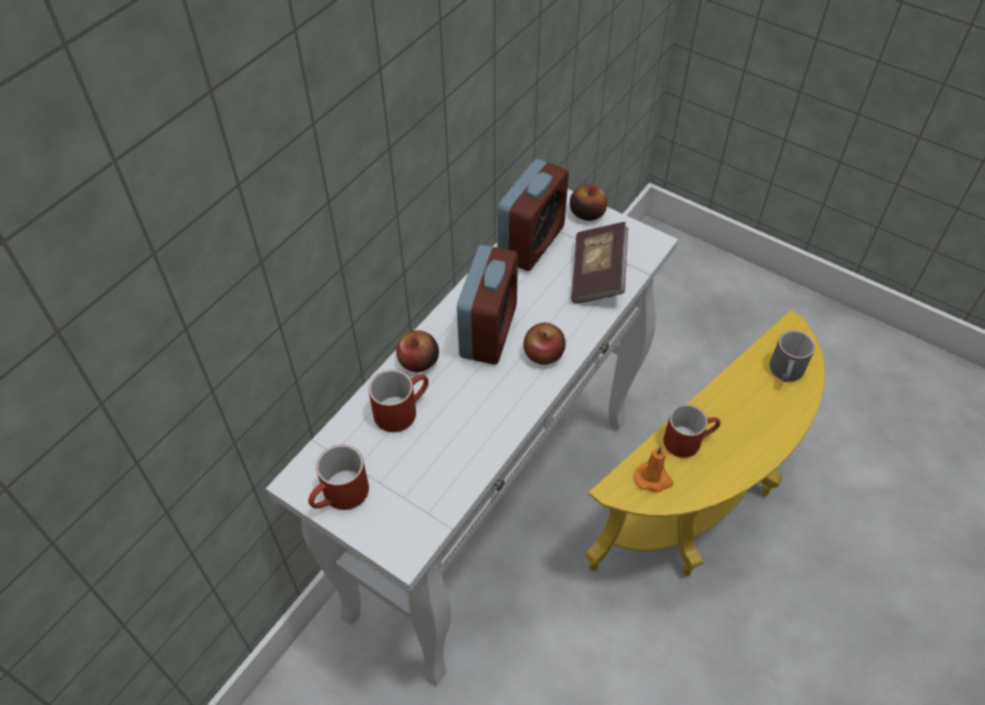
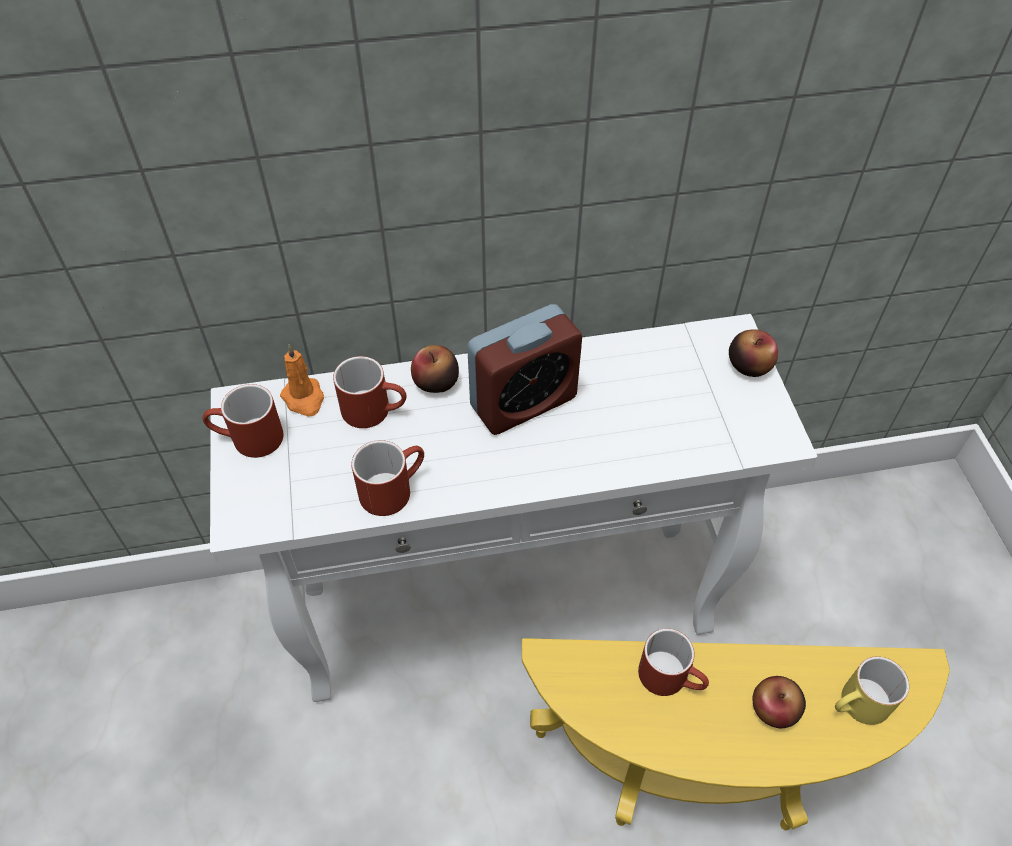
camera: 45 degrees right, 0 degrees up
(474, 446) = (393, 488): none -> red mug
(531, 243) = (659, 354): alarm clock -> none
(544, 353) = (548, 459): apple -> apple (774, 709)
(598, 275) = (687, 429): book -> none
(653, 479) = (593, 681): orange candle -> orange candle (304, 399)
(786, 373) = (858, 707): grey mug -> yellow mug

